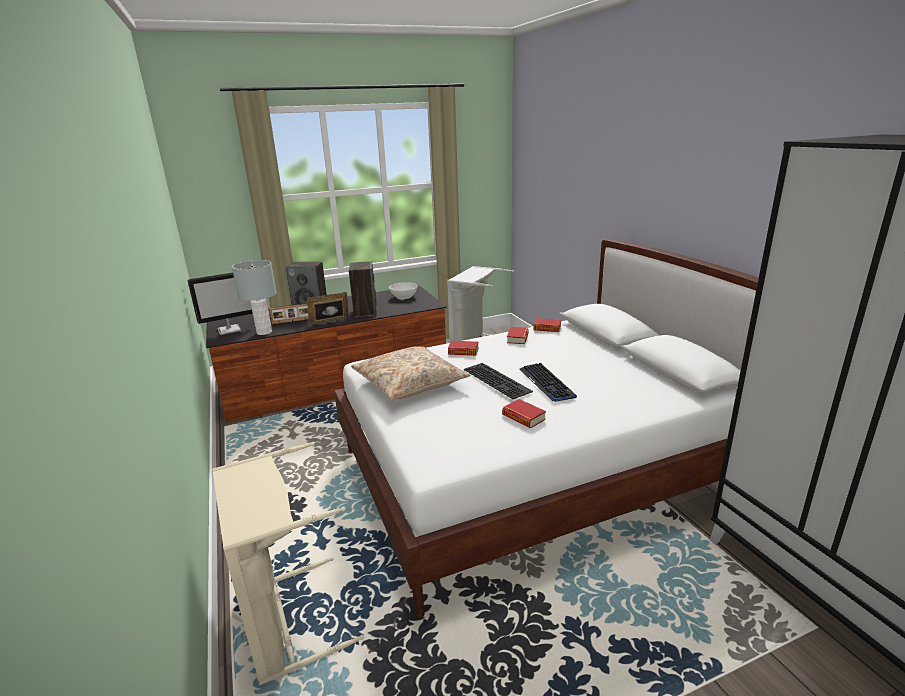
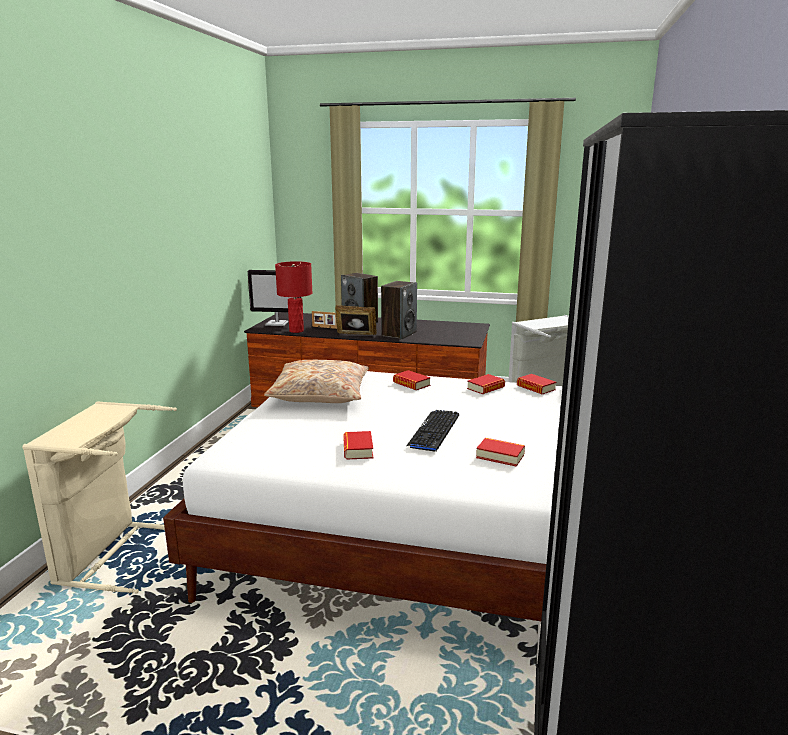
camera: 35 degrees right, 5 degrees down
(264, 332) = (296, 331): grey table lamp -> red table lamp
(404, 297) = (455, 330): white bowl -> none
(498, 380) = (393, 414): keyboard -> none
(614, 385) = (500, 456): none -> book

